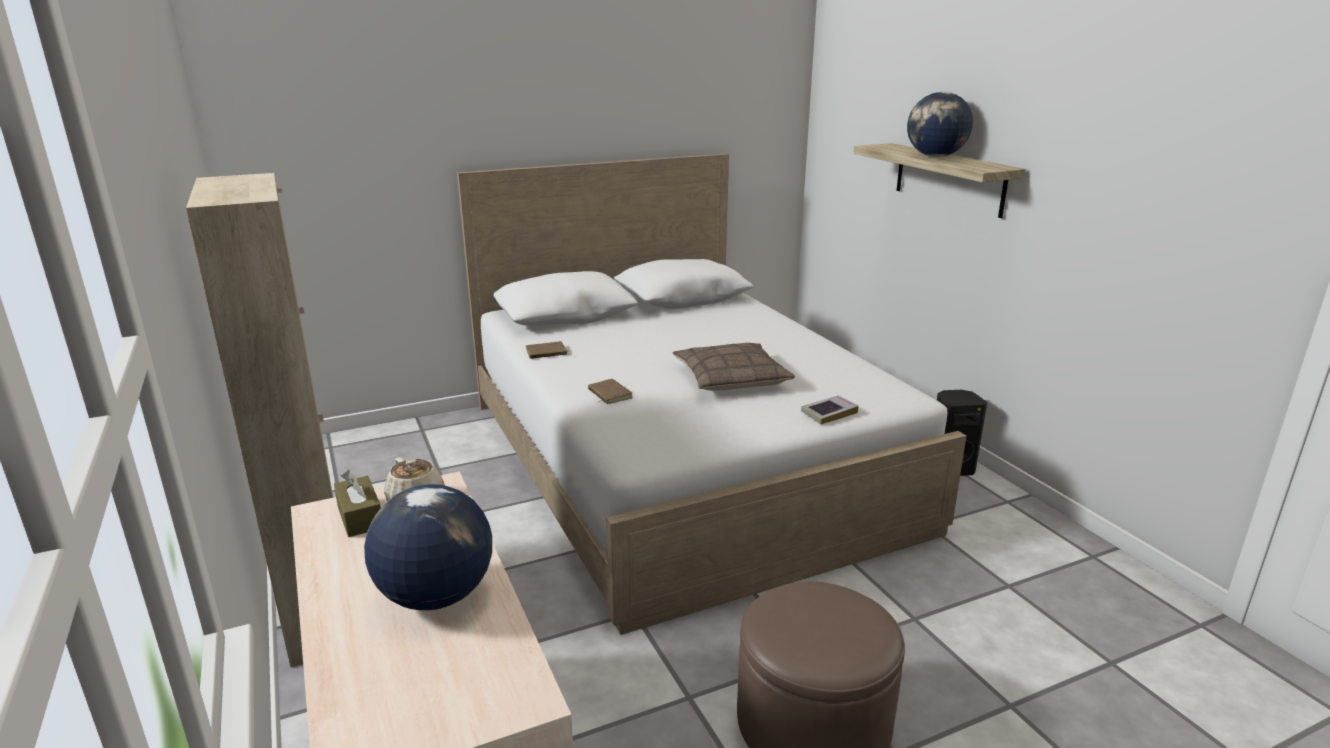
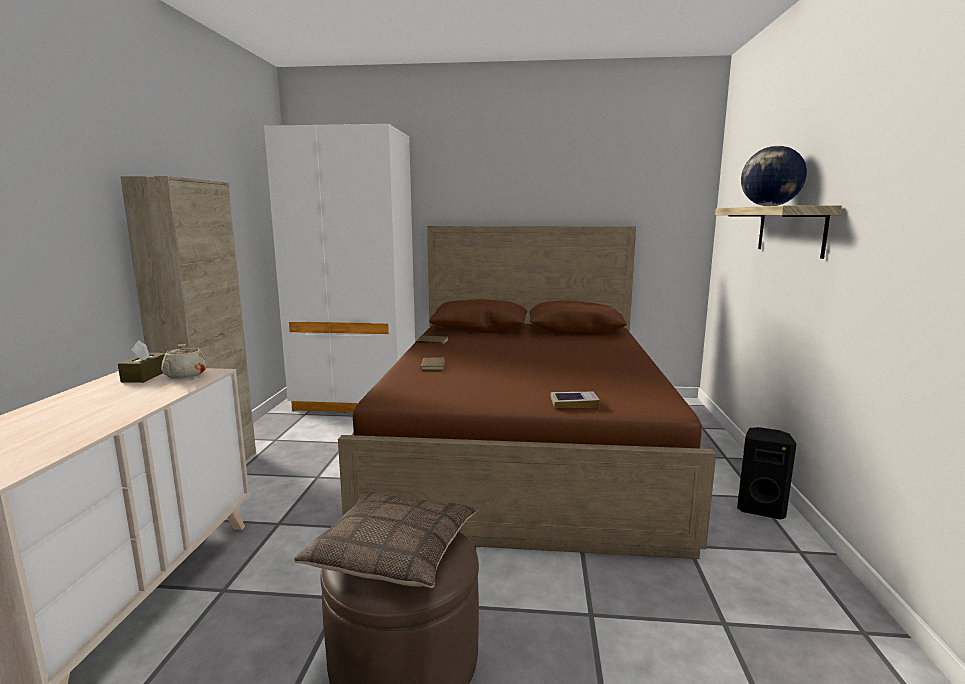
camera: 30 degrees right, 10 degrees down
(388, 447) = (356, 400): none -> white wardrobe
(435, 596) = (89, 415): globe -> none
(682, 461) = (525, 447): white bed -> brown bed
(730, 378) = (532, 372): pillow -> pillow (394, 551)

